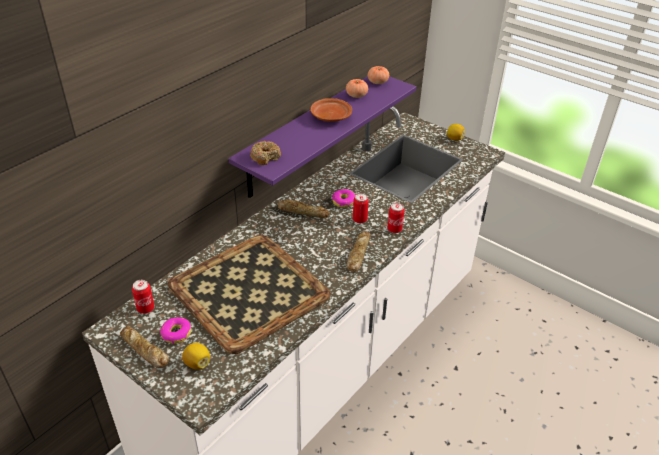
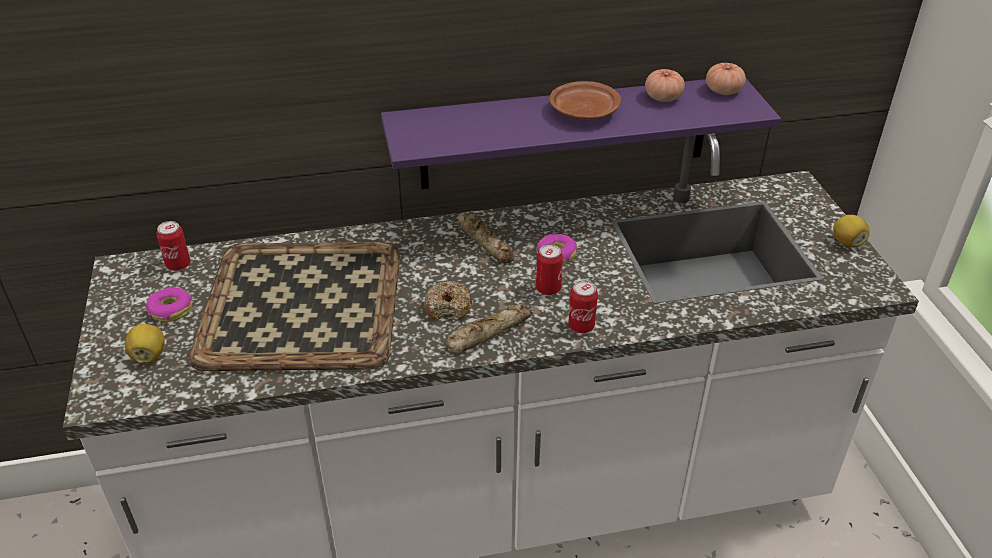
camera: 40 degrees right, 0 degrees up
(144, 350) = (121, 309): bread -> none
(265, 157) = (424, 129): donut -> donut (448, 308)

